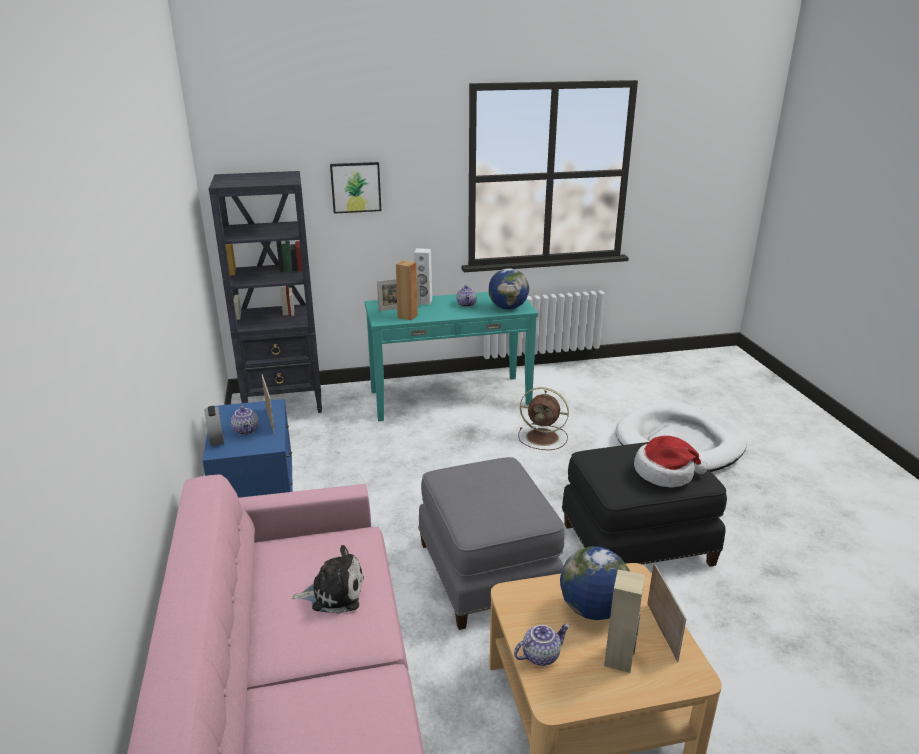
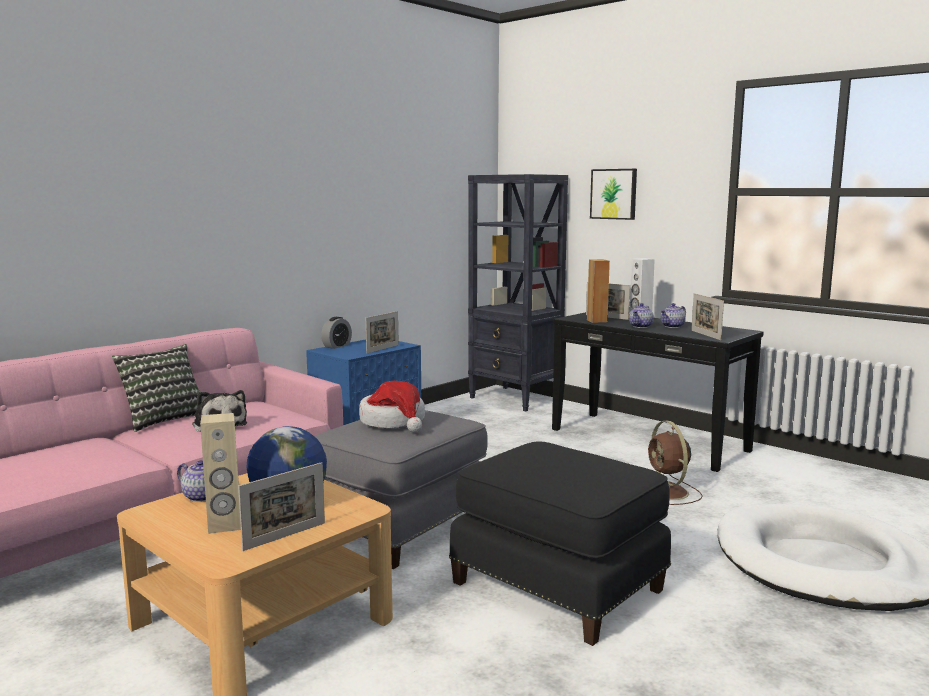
camera: 55 degrees right, 15 degrees down
(247, 430) = (359, 348): teapot -> teapot (641, 326)
(253, 628) = (163, 419): none -> pillow
(450, 397) = (648, 439): turquoise console table -> black console table
(508, 308) = (705, 335): globe -> picture frame
(665, 473) = (560, 473): hat -> hat (394, 422)

